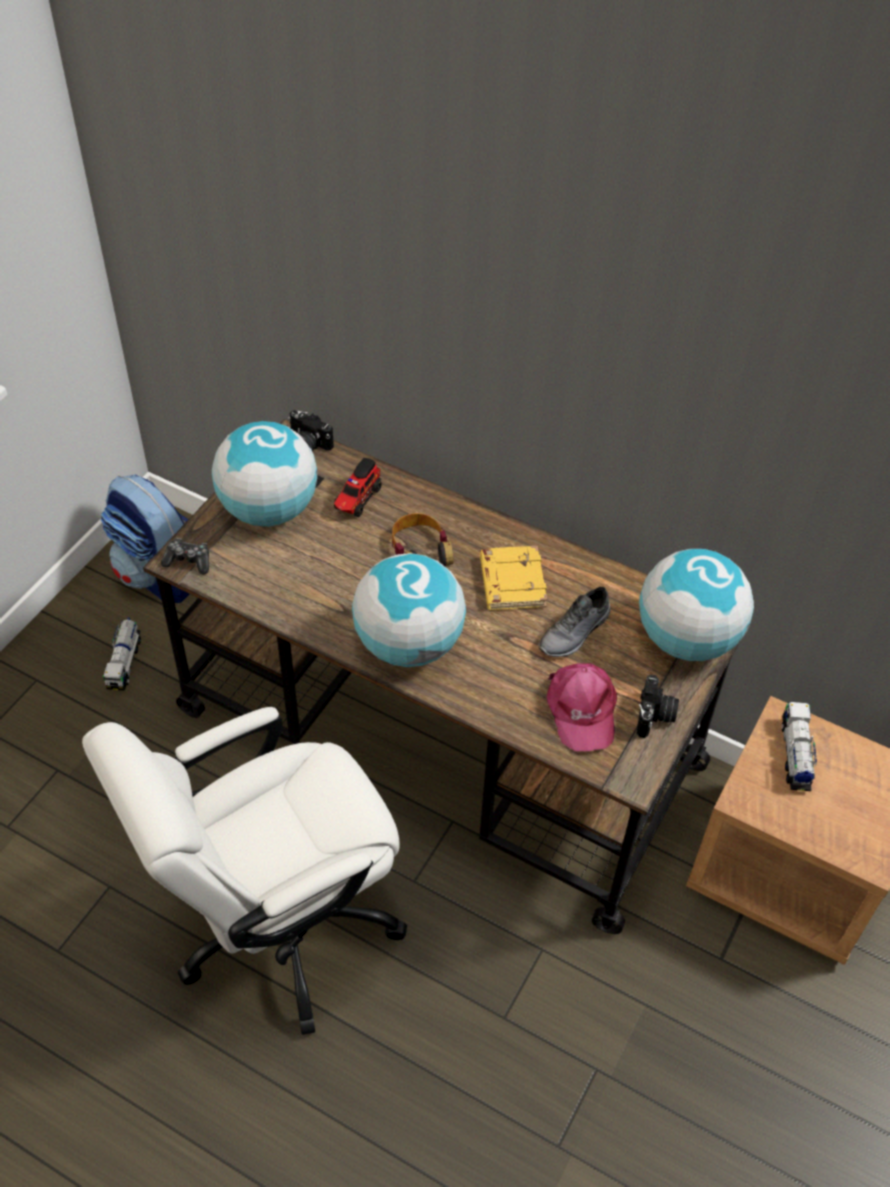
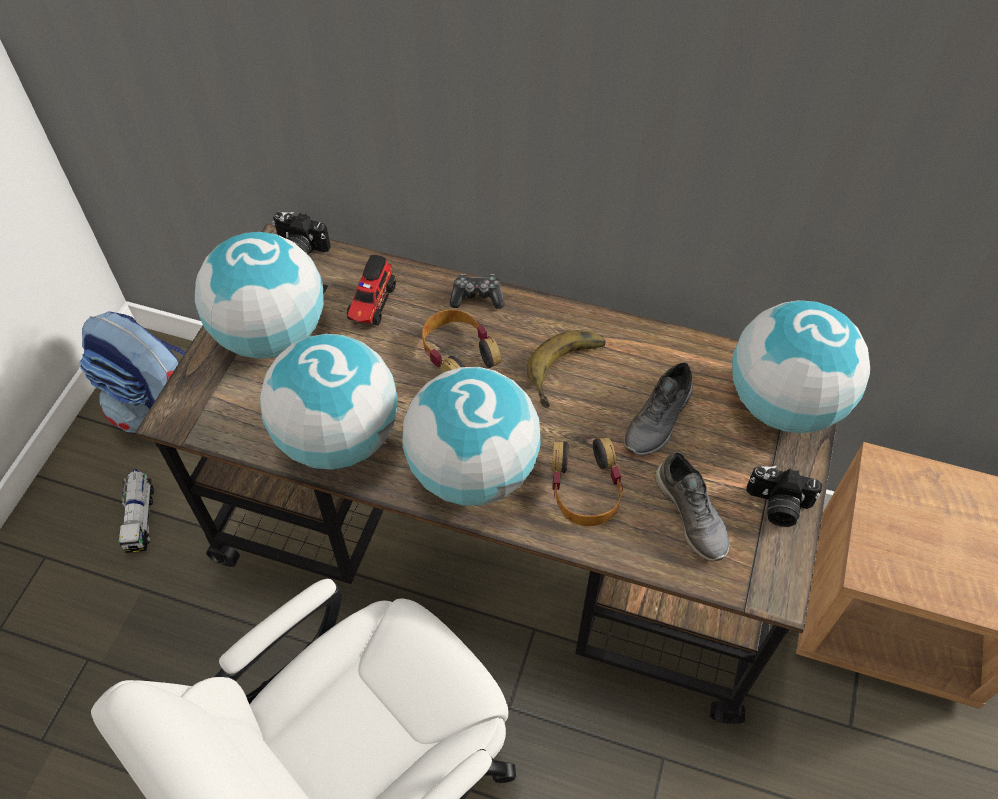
camera: 10 degrees left, 5 degrees up
(188, 561) = (188, 415): game controller -> game controller (477, 297)
(305, 599) = (338, 437): none -> globe
(498, 674) = (585, 488): none -> headphones
(511, 582) = (570, 372): yellow book -> banana
(581, 710) = (692, 514): pink cap -> grey shoe
(655, 716) = (777, 506): camera -> camera turned 105 degrees clockwise
(795, 754) = (910, 505): toy truck -> none

